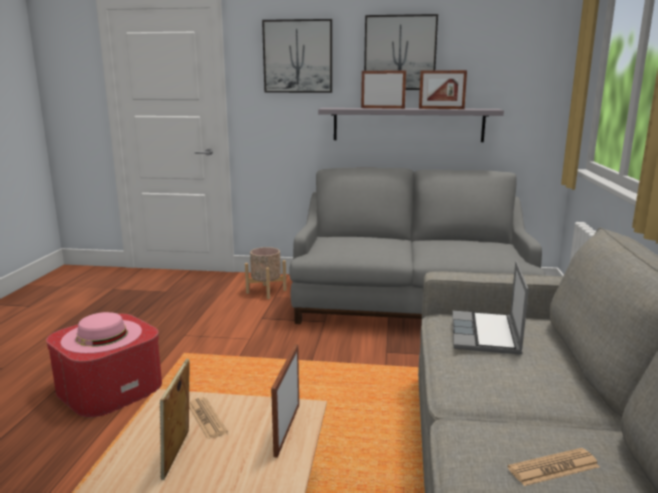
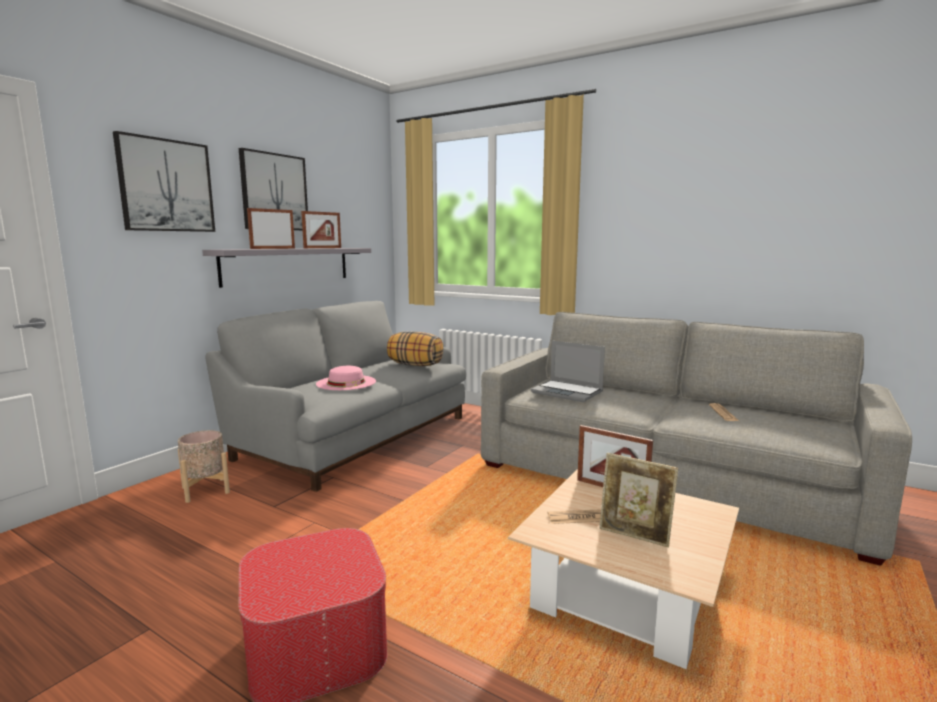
camera: 65 degrees left, 5 degrees down
(102, 336) = (315, 569): pink hat -> pink hat (346, 382)
(474, 252) = (415, 365): none -> pillow

